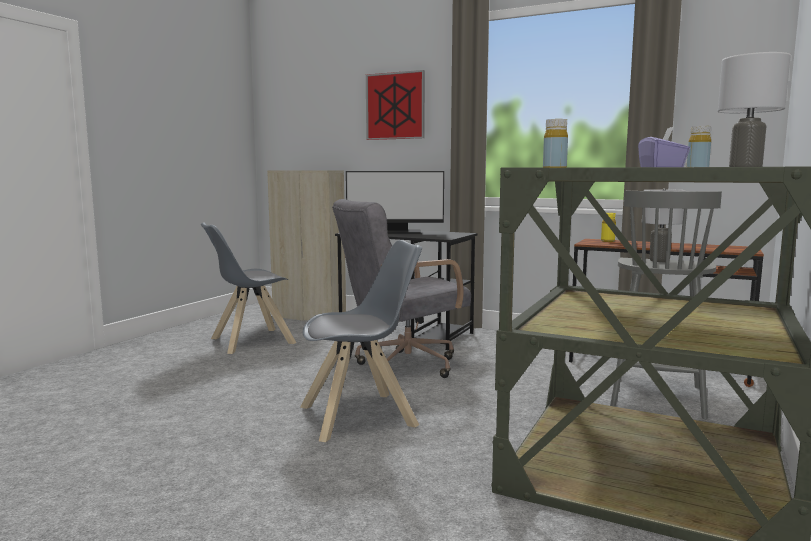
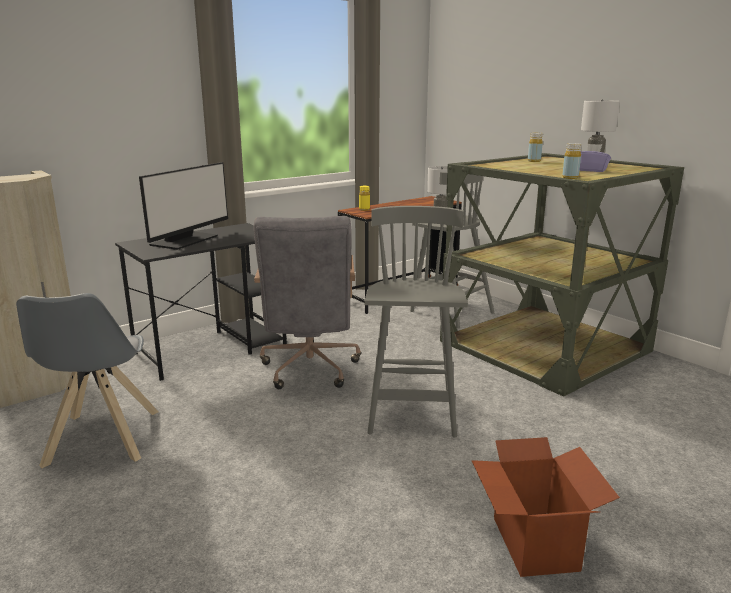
camera: 65 degrees left, 10 degrees up
(150, 501) = (533, 544): none -> cardboard box
(361, 416) = (412, 413): grey chair -> grey stool
(395, 106) = (111, 79): picture -> none

